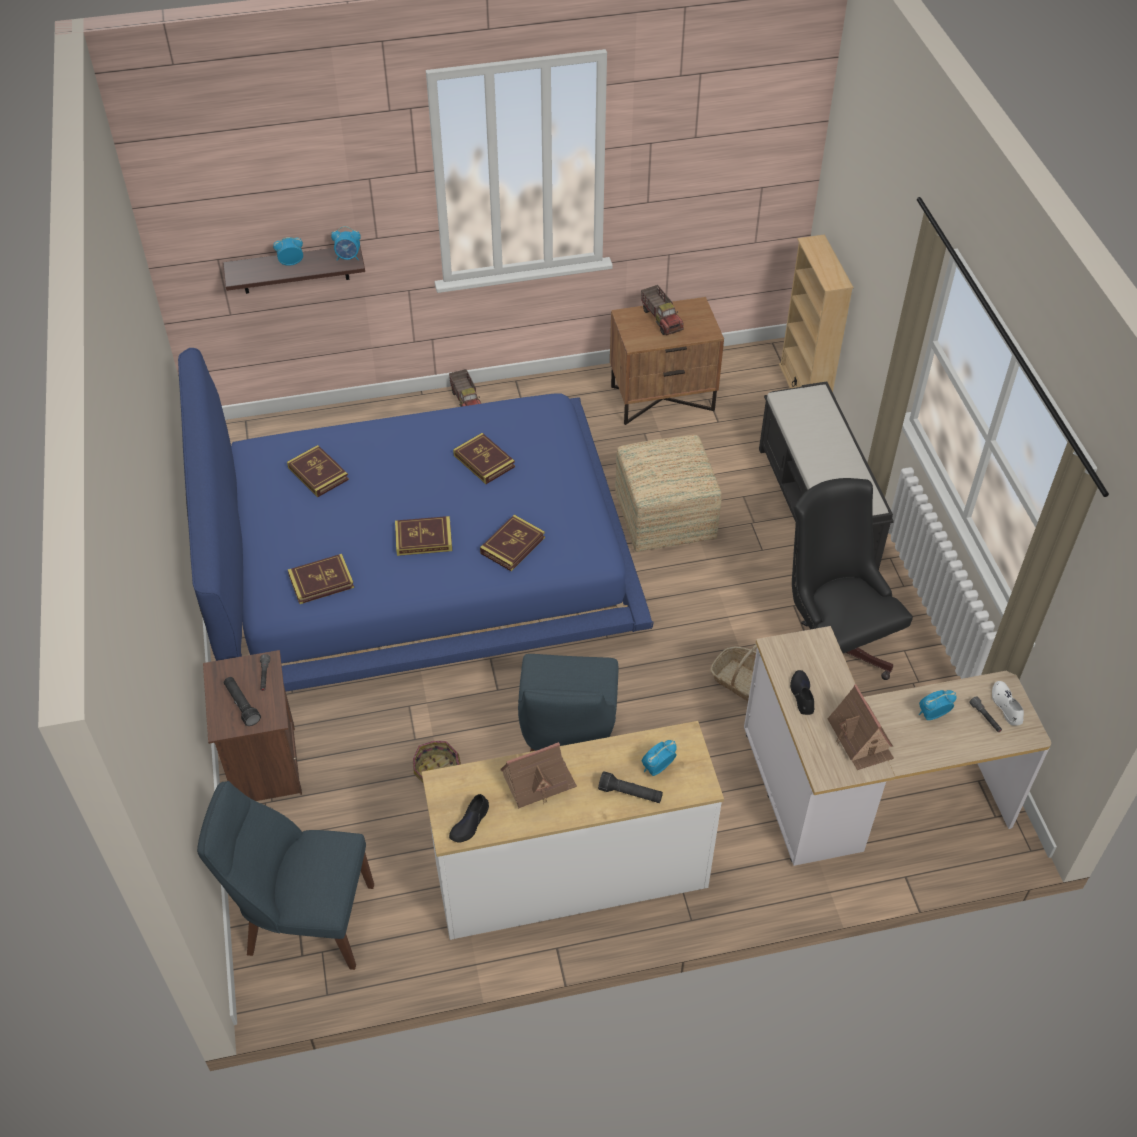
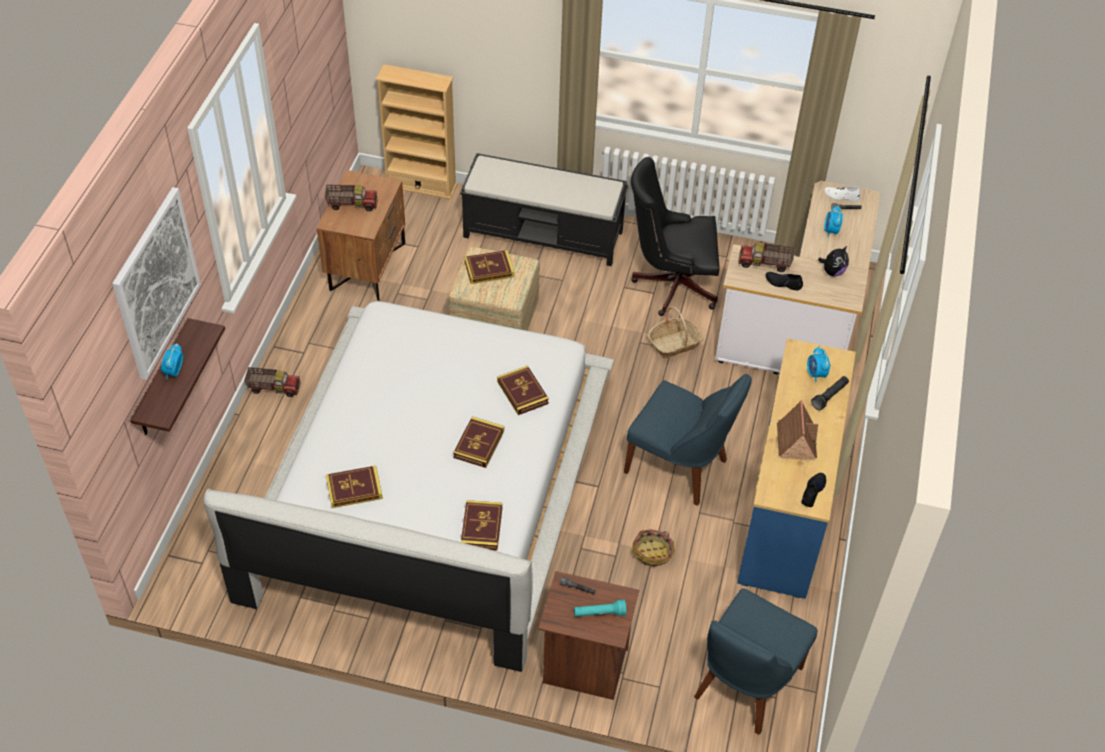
camera: 65 degrees left, 0 degrees up
(242, 705) = (599, 613): black flashlight -> turquoise flashlight
(310, 174) = (156, 283): none -> picture
(348, 257) = (201, 331): alarm clock -> none
(418, 559) = (431, 487): blue bed -> white bed
(470, 823) = (812, 491): black shoe -> black shoe turned 120 degrees counterclockwise
(484, 461) = (419, 375): book -> book (489, 269)
(571, 877) = (787, 507): white dresser -> blue dresser
(820, 666) = (765, 264): none -> toy truck
(860, 739) = (832, 271): toy house -> plush toy

